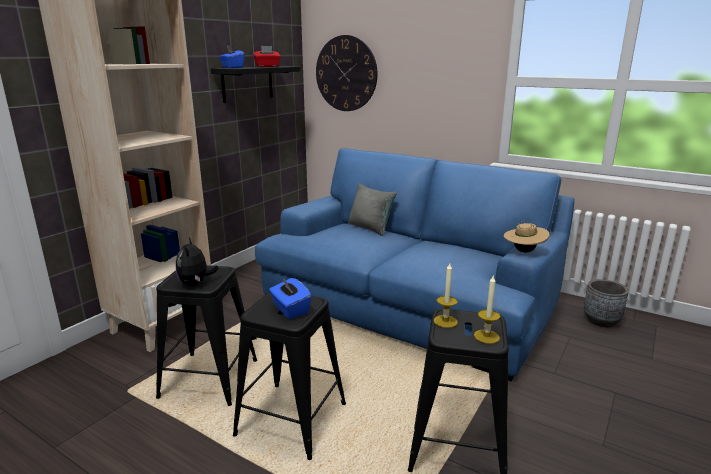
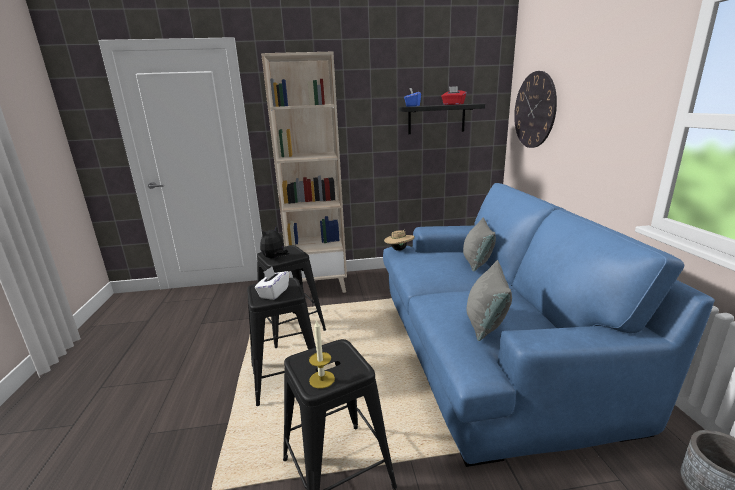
camera: 50 degrees right, 0 degrees up
(290, 309) = (273, 293): blue tissue box -> white tissue box
(445, 321) = (325, 351): candle -> none
(465, 264) = (486, 323): none -> grey pillow
(523, 251) = (541, 334): beige hat -> beige hat (399, 249)

